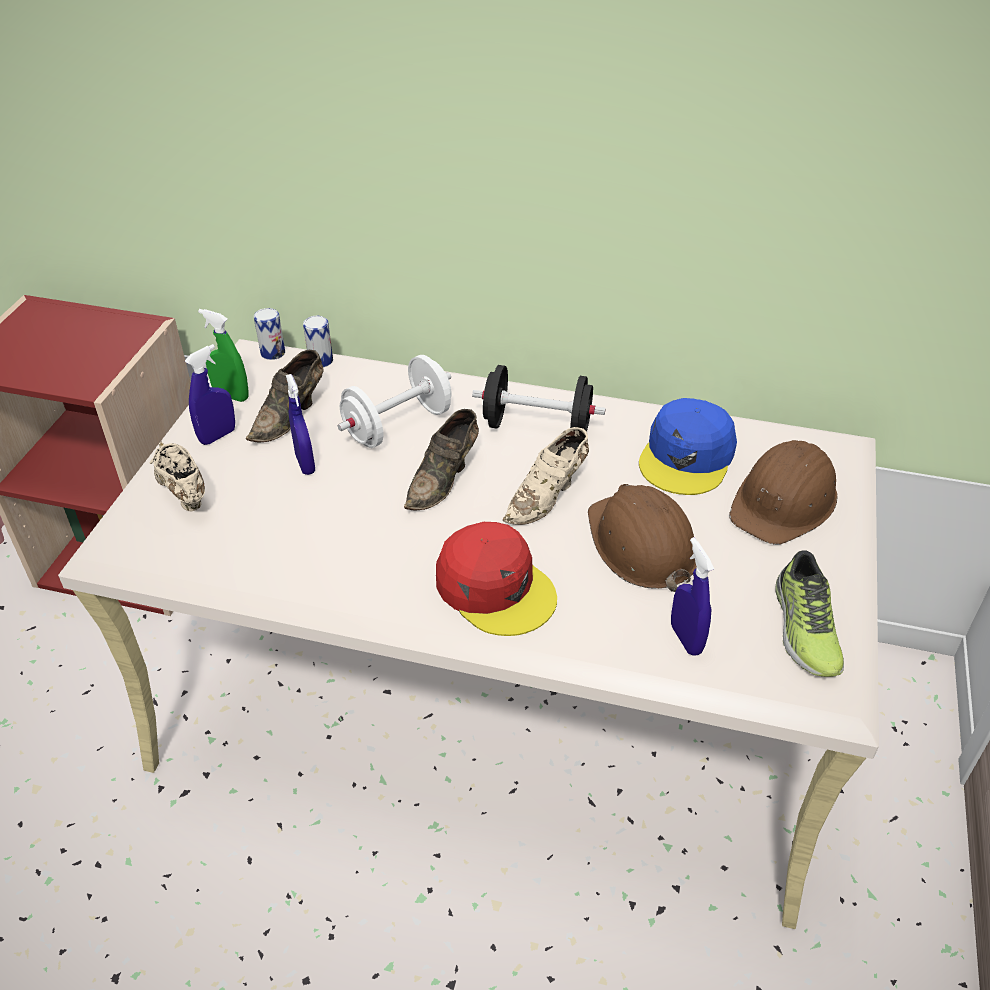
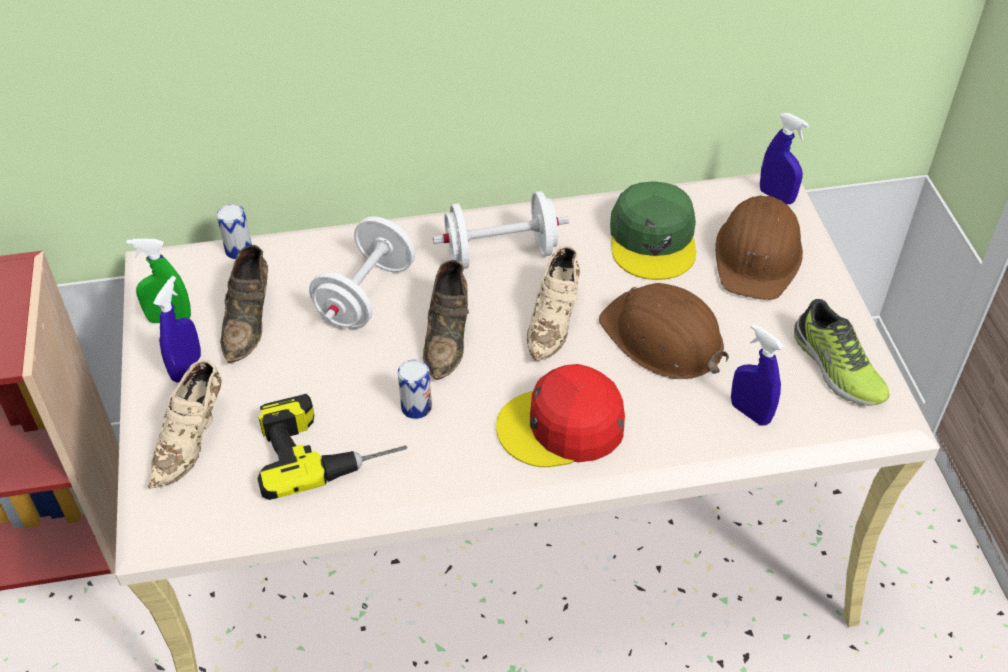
camera: 25 degrees left, 5 degrees up
(182, 491) = (192, 440): beige shoe -> beige shoe turned 105 degrees counterclockwise
(273, 353) = (180, 257): can -> can (416, 407)
(283, 533) = (327, 446): none -> power drill
(305, 464) = (300, 367): blue spray bottle -> blue spray bottle (776, 196)
(495, 588) = (562, 426): red cap -> red cap turned 150 degrees clockwise
(537, 427) = (501, 253): black dumbbell -> white dumbbell
(687, 457) = (653, 239): blue cap -> green cap

